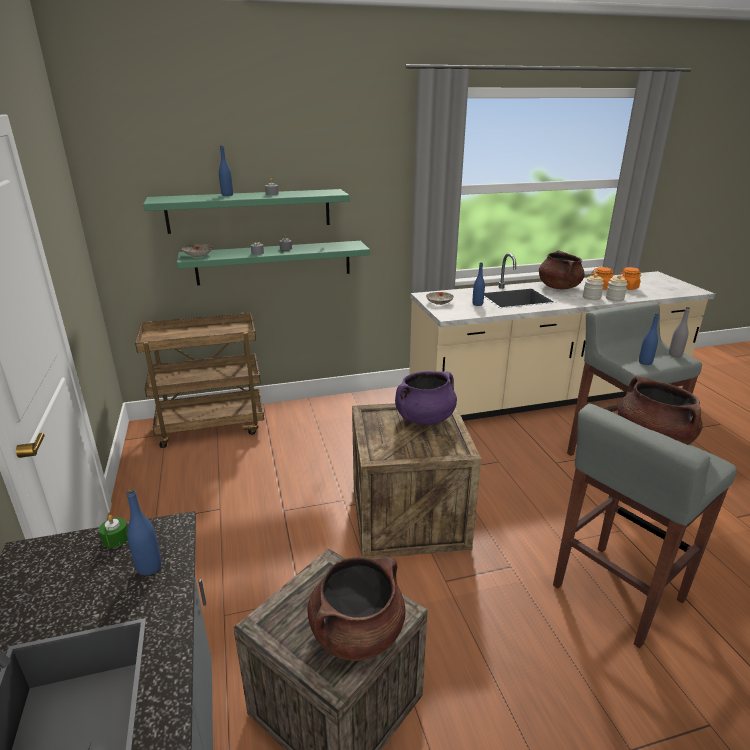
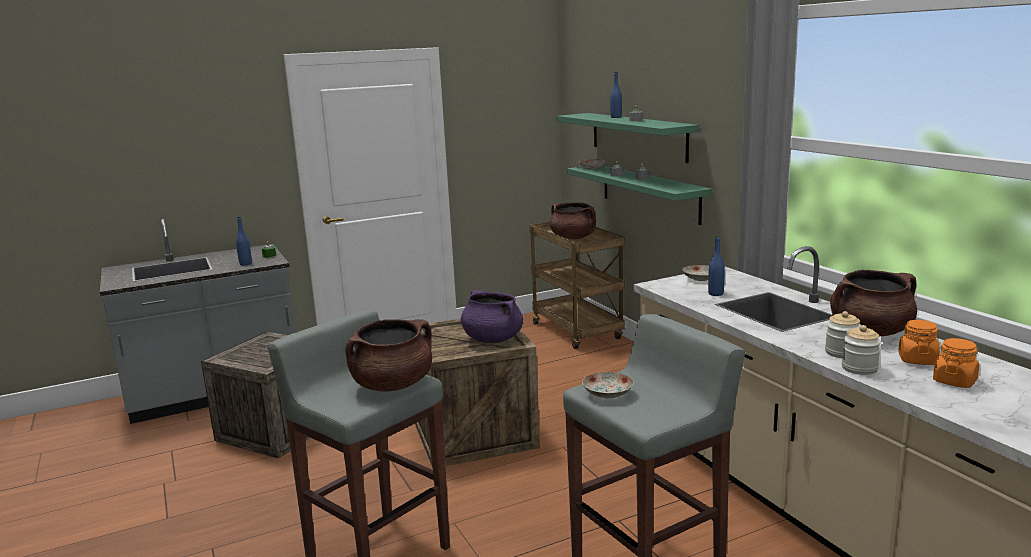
camera: 80 degrees right, 10 degrees down
(357, 632) = (252, 358): brown cooking pot -> brown cooking pot (573, 238)
(645, 362) = (607, 394): blue bottle -> plate
(675, 355) = (653, 416): grey bottle -> none

